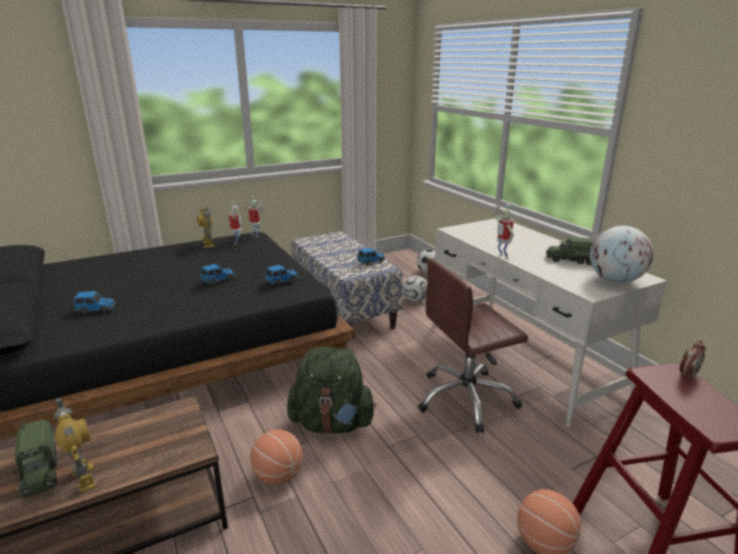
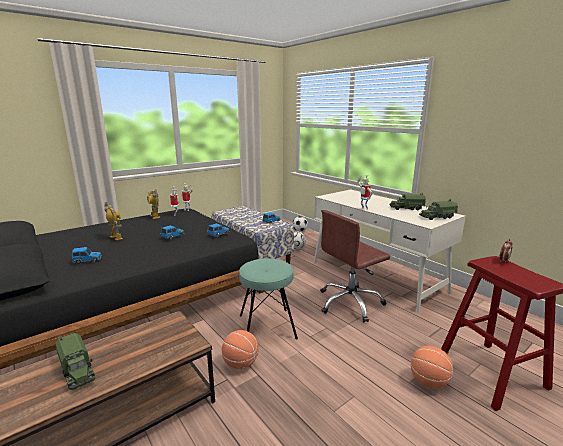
camera: 10 degrees left, 5 degrees down
(84, 478) = (115, 371): toy robot -> toy robot (116, 237)
(332, 423) = (267, 326): green backpack -> turquoise stool
(615, 280) = (437, 217): globe -> toy truck

